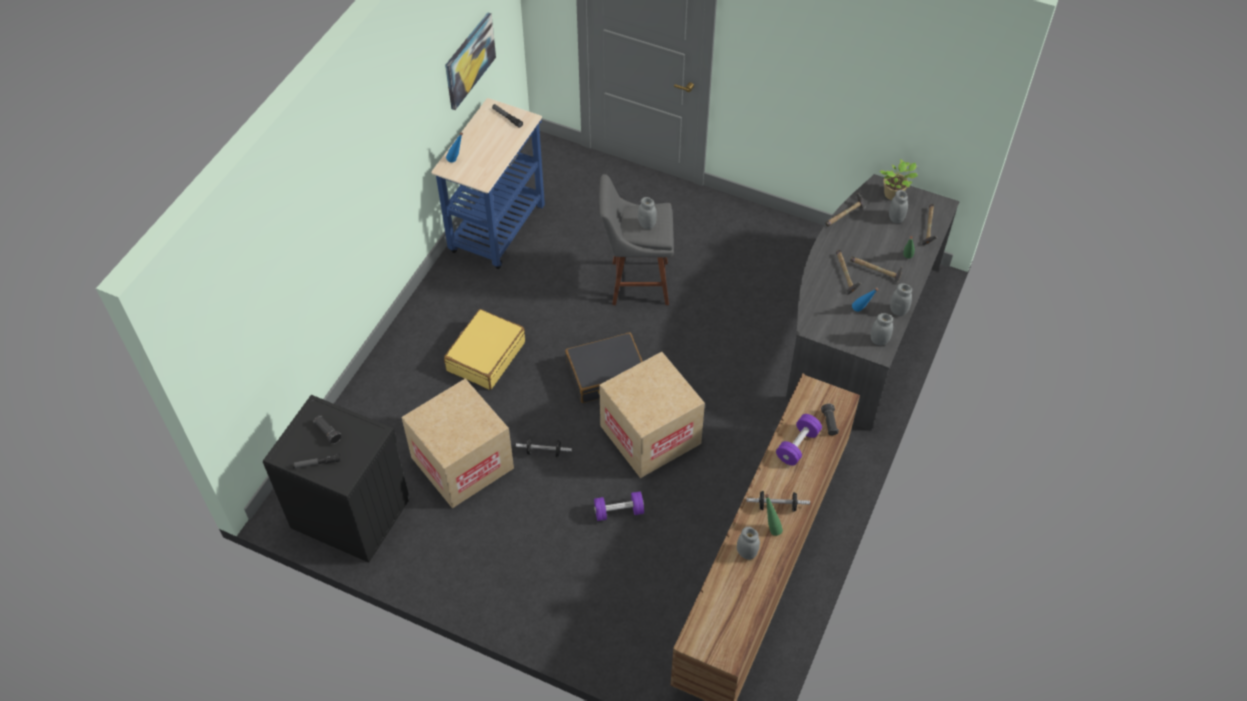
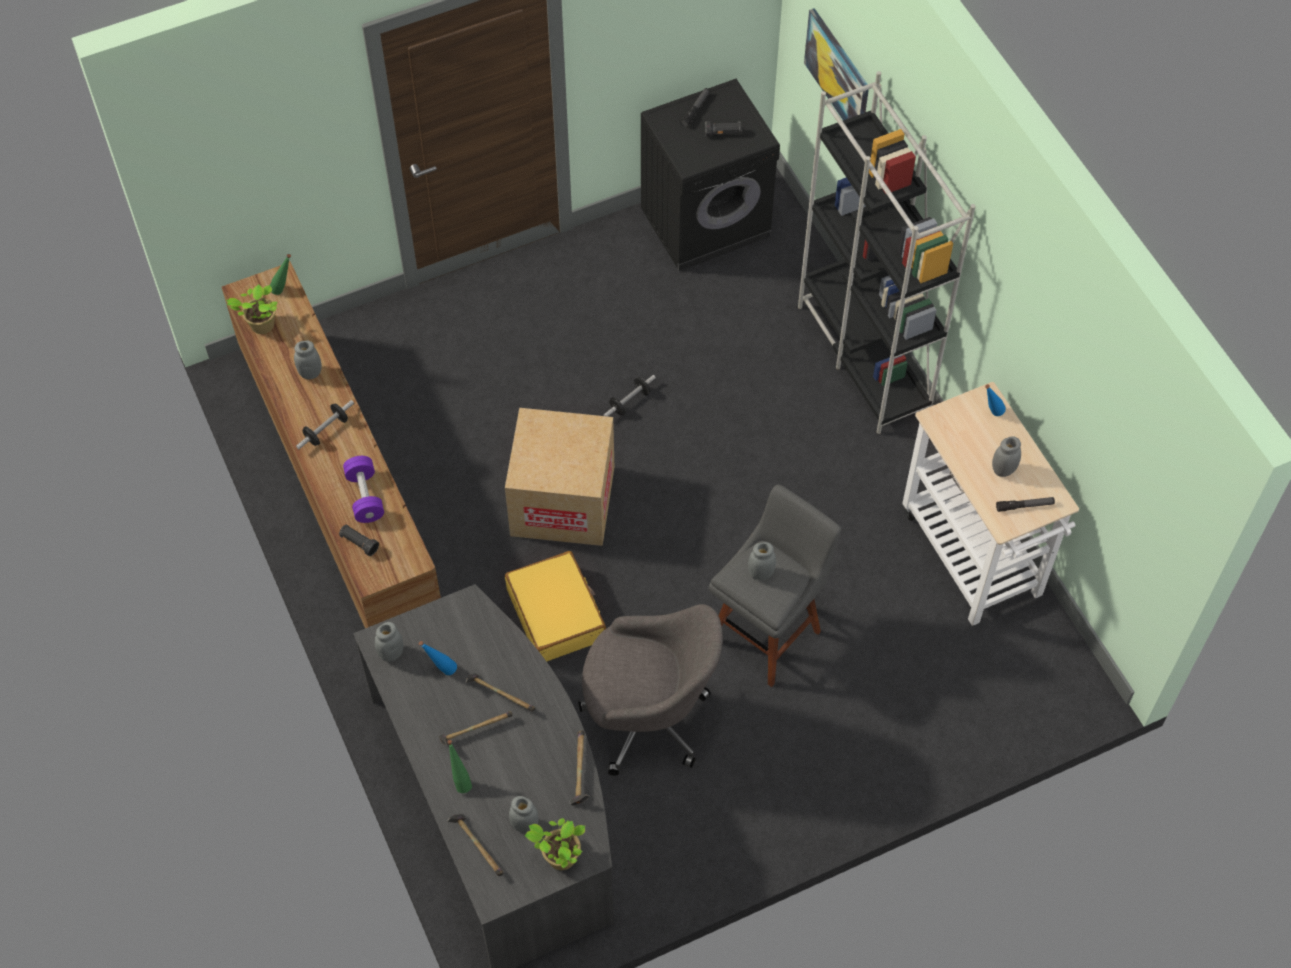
camera: 130 degrees right, 5 degrees up
(399, 354) = (863, 359): none -> black bookcase
(462, 463) = (680, 332): cardboard box -> none
(469, 60) = (1092, 442): picture -> picture (838, 73)
(485, 356) = (793, 428): yellow suitcase -> yellow suitcase (556, 615)
(498, 227) = (972, 555): blue cart -> white cart
(606, 375) = (669, 514): black suitcase -> none
(619, 511) = (506, 416): purple dumbbell -> none
(742, 300) = (648, 719): none -> grey office chair
(743, 618) = (260, 326): none -> potted plant
(770, 527) = (313, 409): green bottle -> green bottle (284, 290)
(898, 311) = (406, 706): grey jar -> grey jar (1003, 470)

